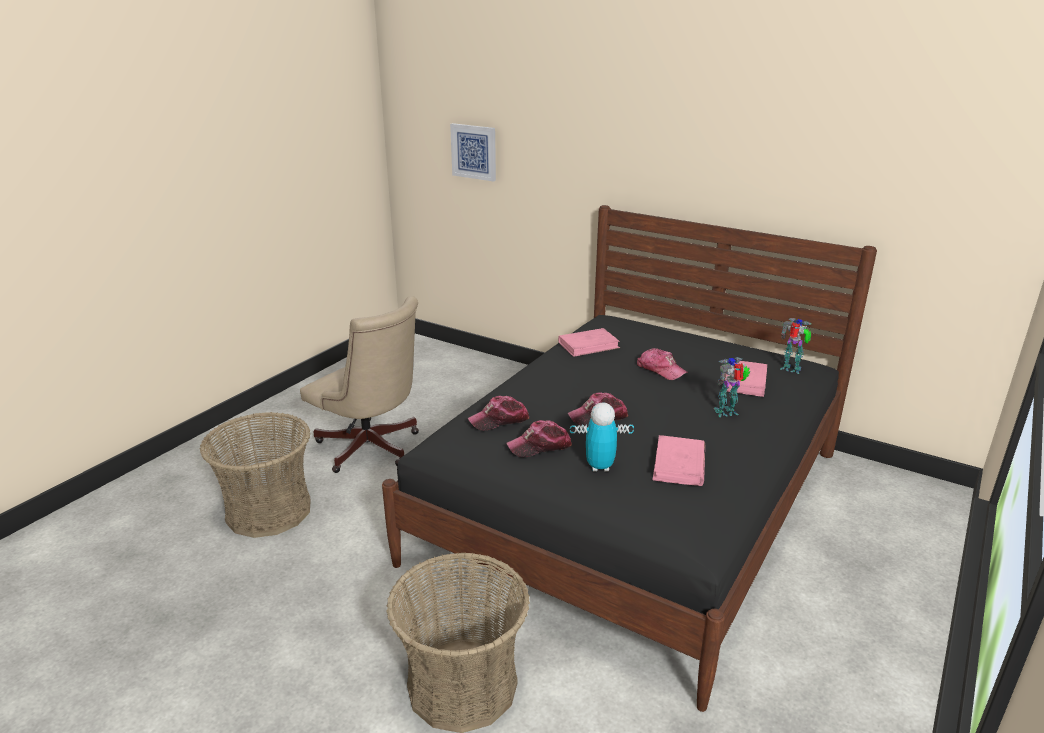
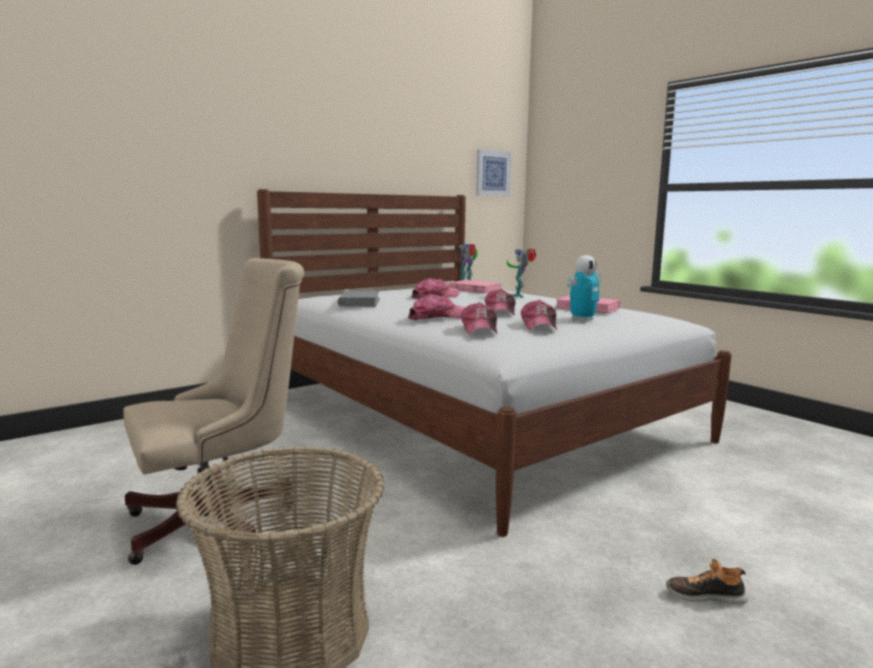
camera: 70 degrees left, 15 degrees down
(341, 681) = (705, 595): none -> shoe
(463, 685) = (702, 522): basket -> none
(474, 152) = (54, 140): picture -> picture (492, 173)
(539, 392) = (437, 317): none -> cap
(588, 345) = (359, 302): pink book -> grey book
(599, 467) = (582, 320): toy robot -> toy robot turned 150 degrees counterclockwise
(634, 505) = (472, 417): black bed -> white bed

